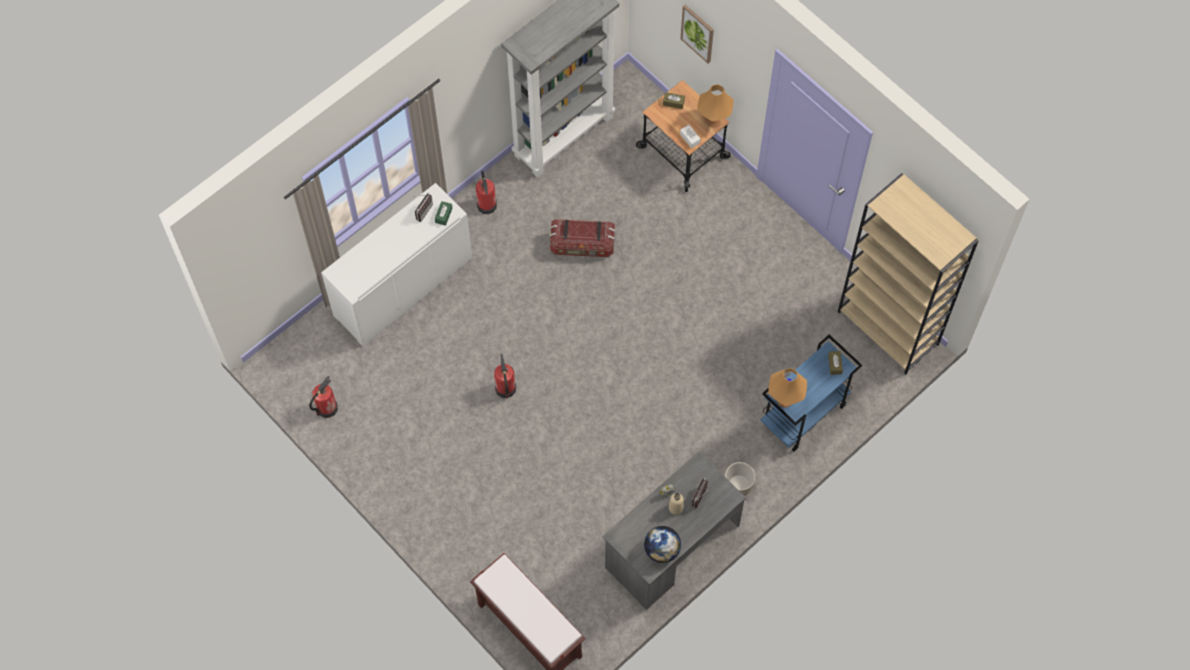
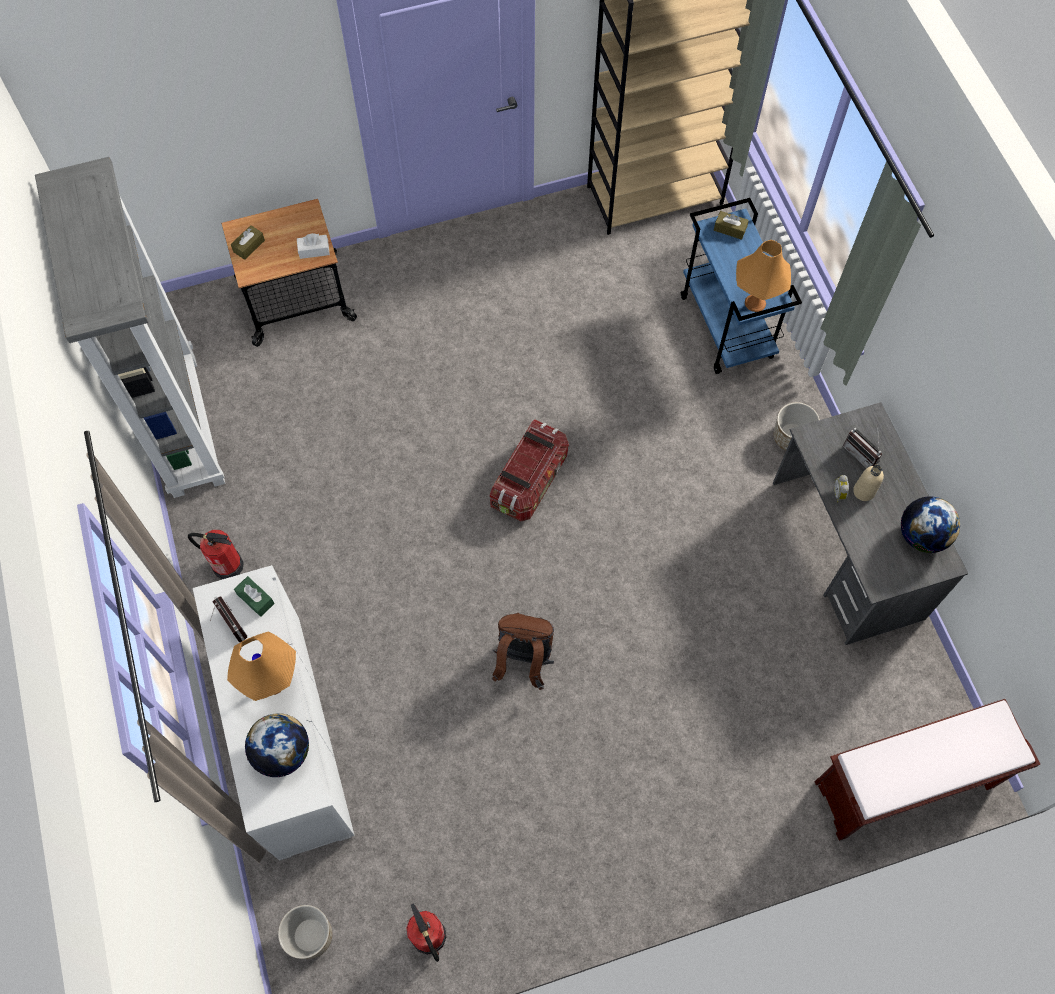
camera: 65 degrees left, 0 degrees up
(301, 350) = (310, 936): none -> planter
(368, 269) = (283, 752): none -> globe
(505, 389) = (523, 661): fire extinguisher -> brown backpack
(582, 245) = (360, 471): storage box -> storage box (530, 480)
(698, 33) = (202, 124): picture -> none
(713, 121) = (306, 214): orange table lamp -> orange table lamp (273, 682)

